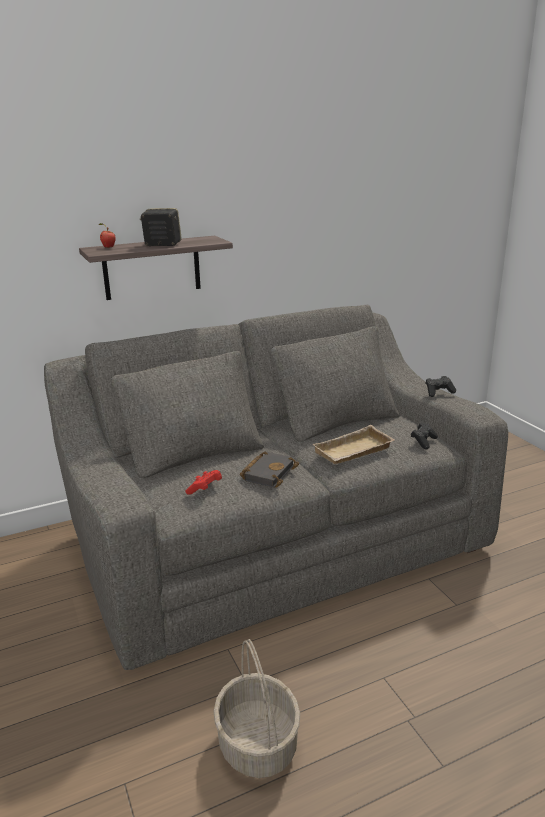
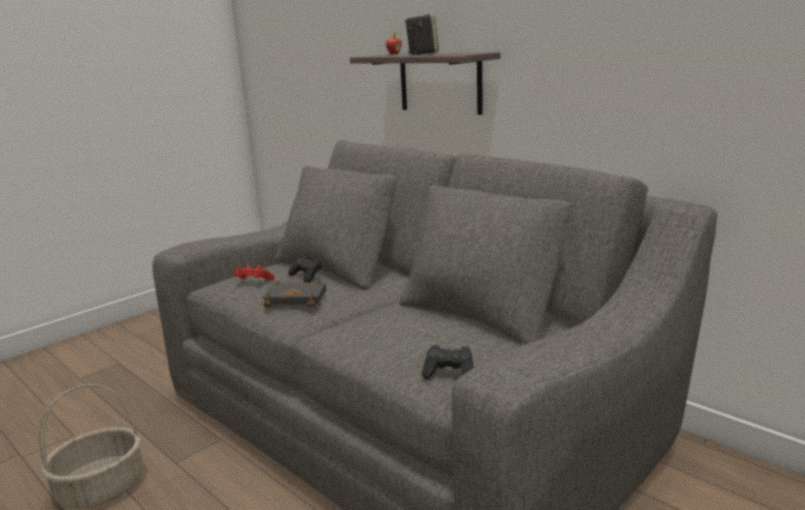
camera: 70 degrees right, 5 degrees down
(353, 452) = (376, 331): beige tray -> none
(438, 392) = (579, 337): black game controller -> black game controller (306, 276)

